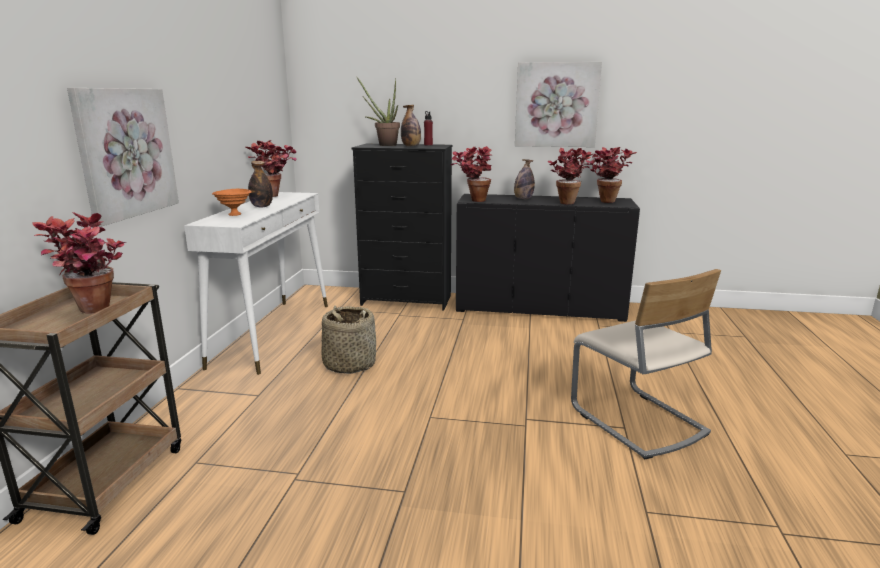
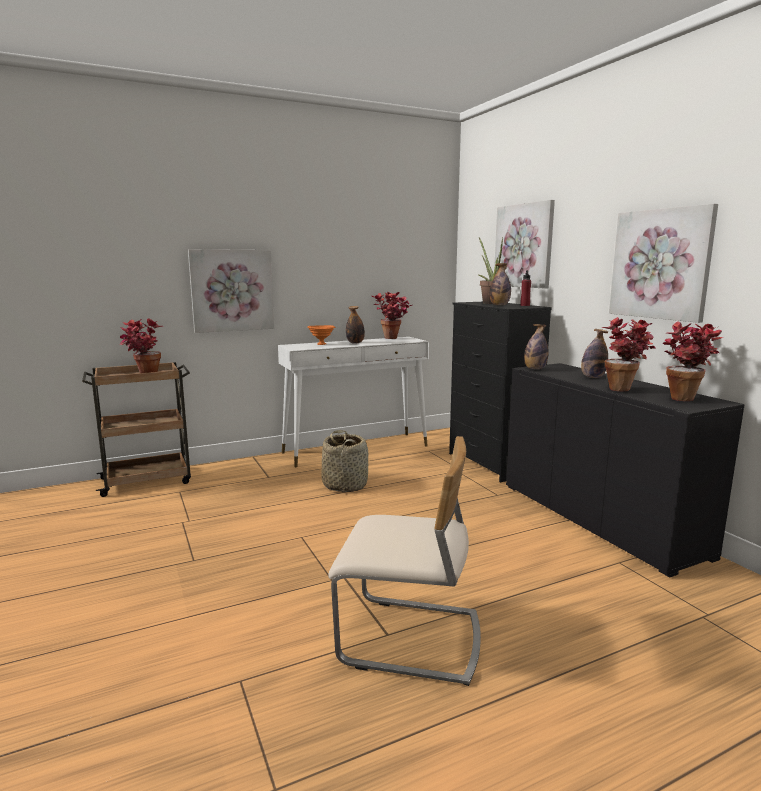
camera: 55 degrees right, 5 degrees down
(401, 87) = (524, 246): none -> picture
(472, 200) = (535, 369): potted plant -> bottle
(636, 421) = (410, 639): beige chair -> beige chair turned 105 degrees counterclockwise

